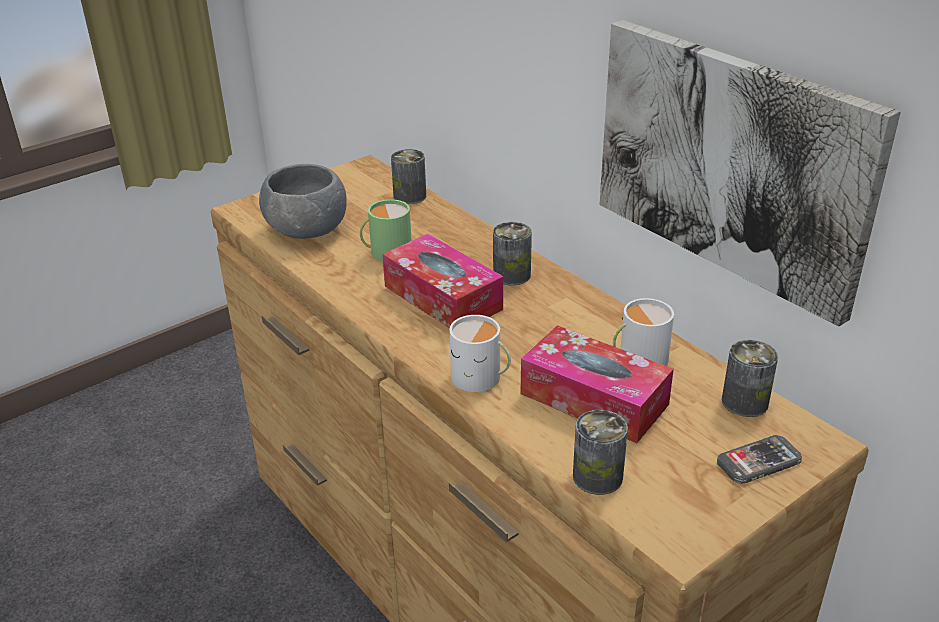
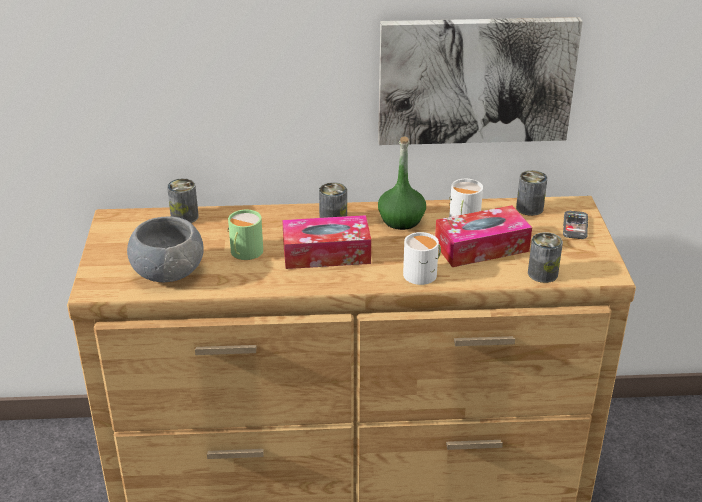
camera: 55 degrees left, 0 degrees up
(574, 316) = (401, 220): none -> green bottle

